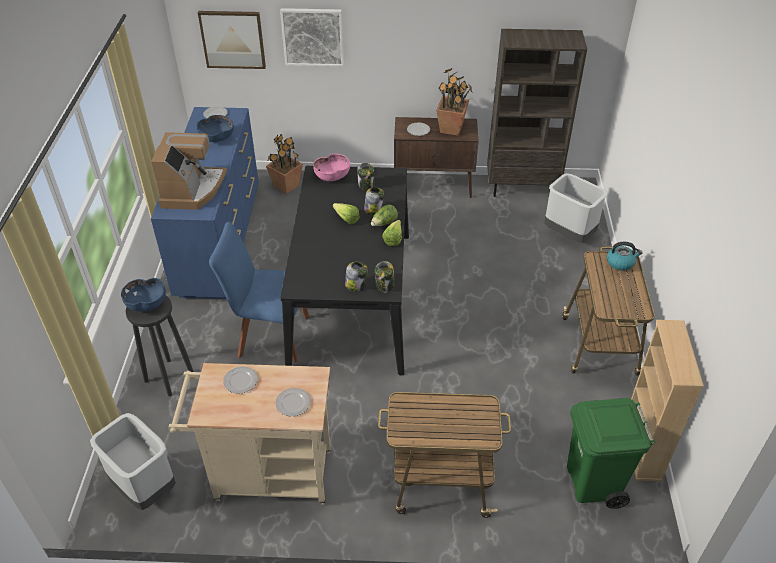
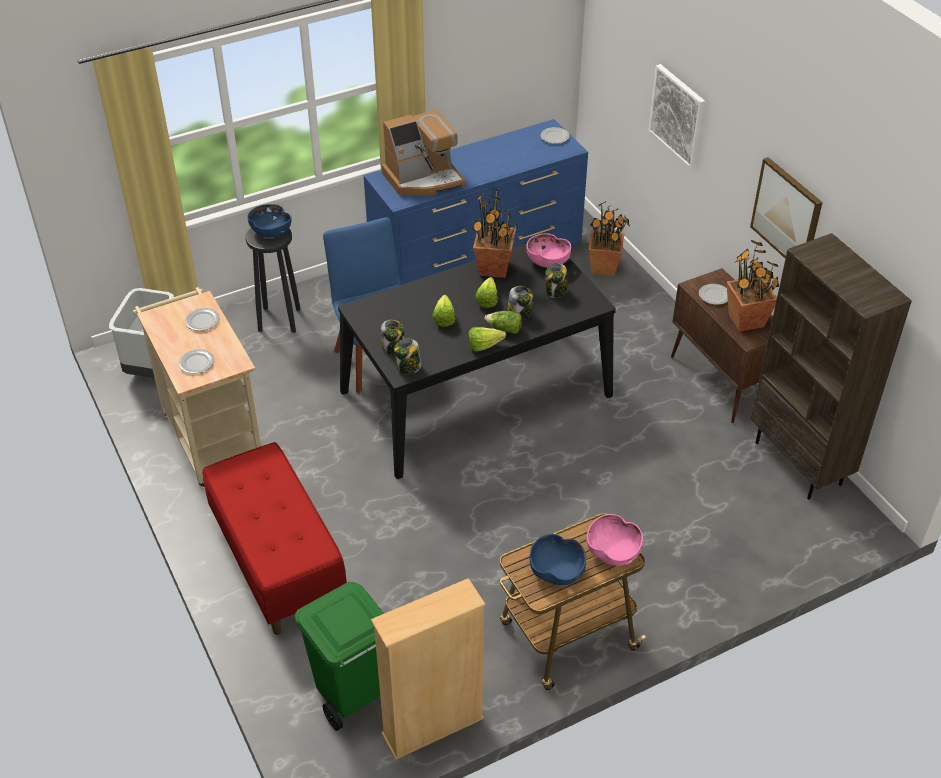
camera: 60 degrees right, 0 degrees up
(217, 138) = (517, 155): blue bowl -> blue bowl (557, 571)
(233, 39) = (620, 72): picture -> picture (787, 214)
(316, 203) = (494, 269): none -> potted plant
(345, 246) = (445, 316): none -> lettuce
(439, 482) = (277, 562): cart -> red bench
(568, 235) = (748, 540): grey trash can -> none
(620, 262) = (613, 552): kettle -> pink bowl

